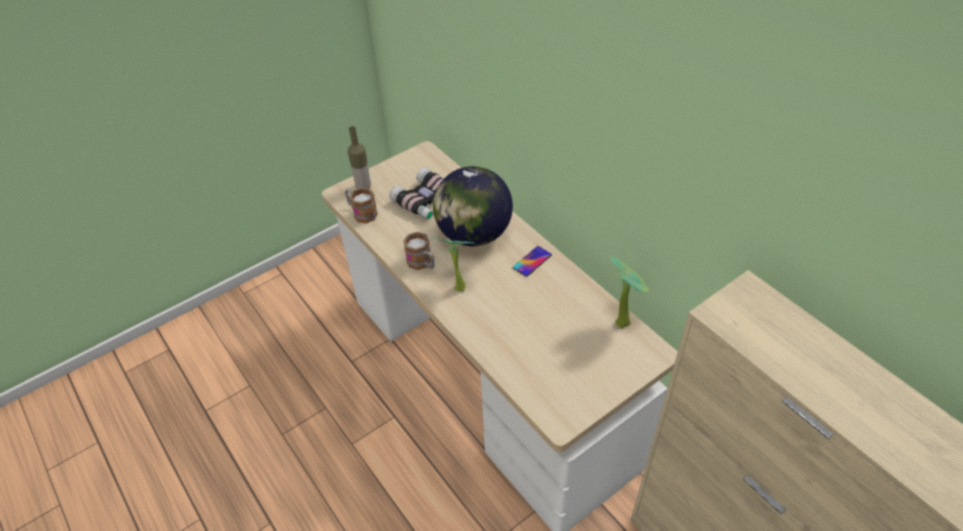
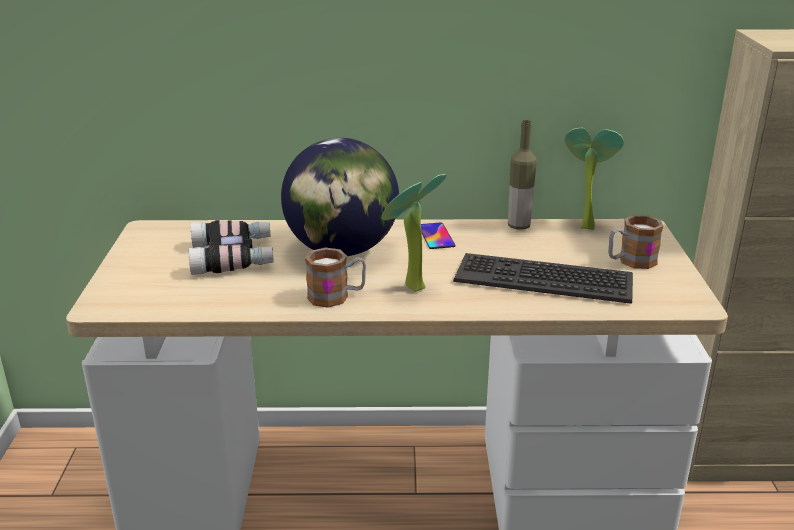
camera: 55 degrees left, 20 degrees down
(361, 213) = (170, 305): mug -> mug (630, 261)
(363, 186) = (123, 286): bottle -> bottle (518, 226)
(525, 336) = (543, 279): none -> keyboard

